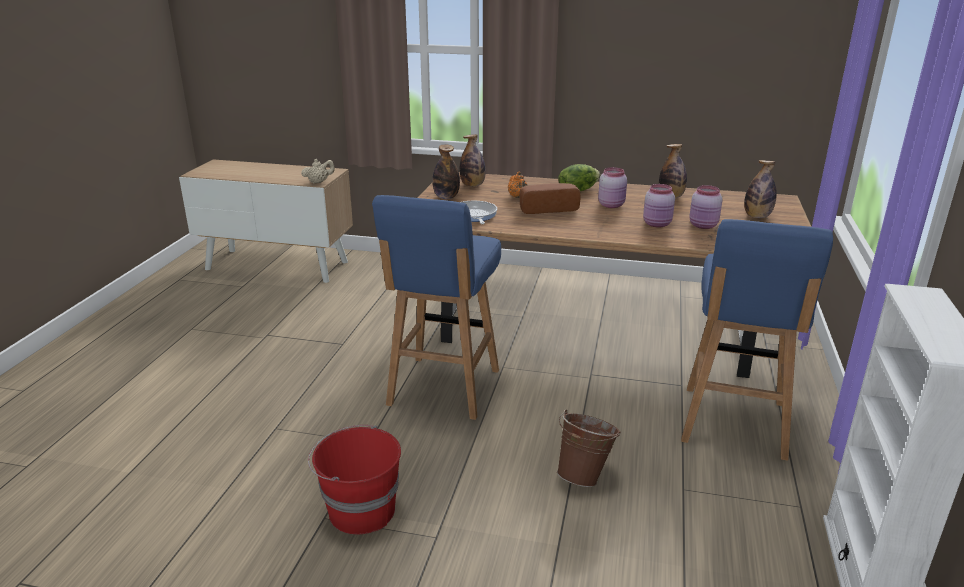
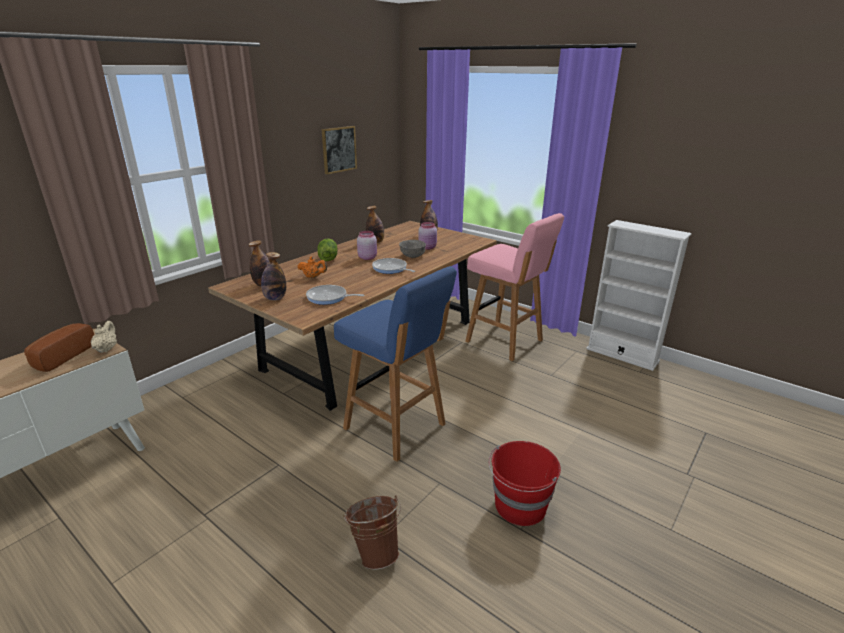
camera: 65 degrees left, 0 degrees up
(547, 208) = (348, 274): bread -> bread (61, 357)
(584, 475) = (526, 401): brown bucket -> brown bucket (375, 551)
(594, 223) = (391, 269): none -> frying pan
(657, 224) = (413, 256): pink jar -> grey bowl
(702, 59) = (339, 149): none -> picture
(733, 423) = (505, 341): blue stool -> pink stool

